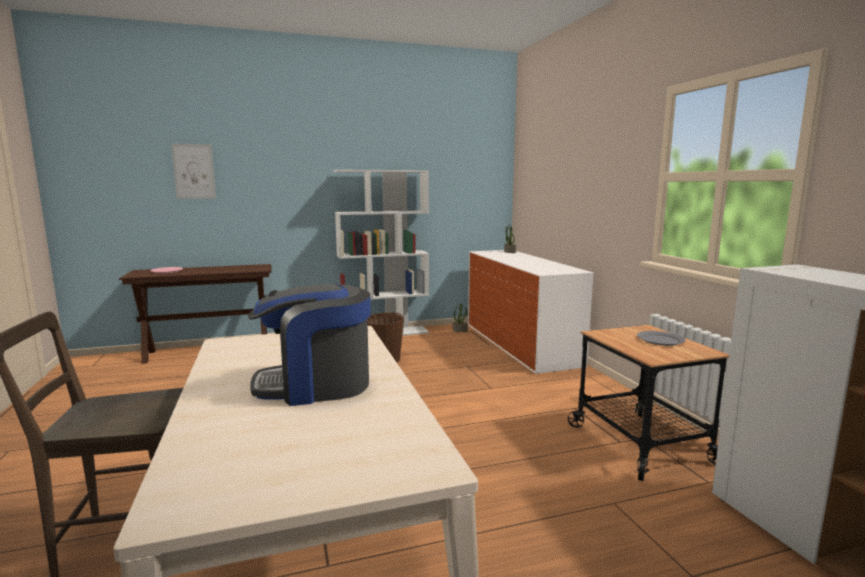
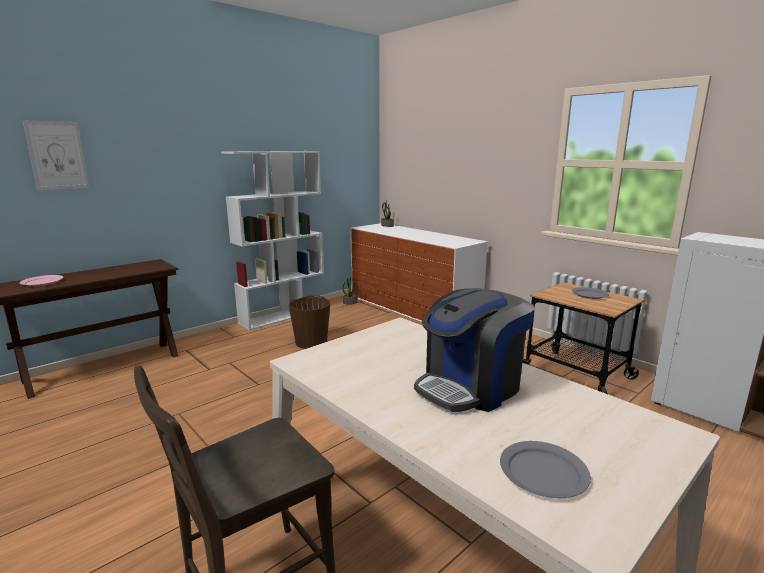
camera: 25 degrees left, 5 degrees up
(236, 457) = (542, 472): none -> grey plate

